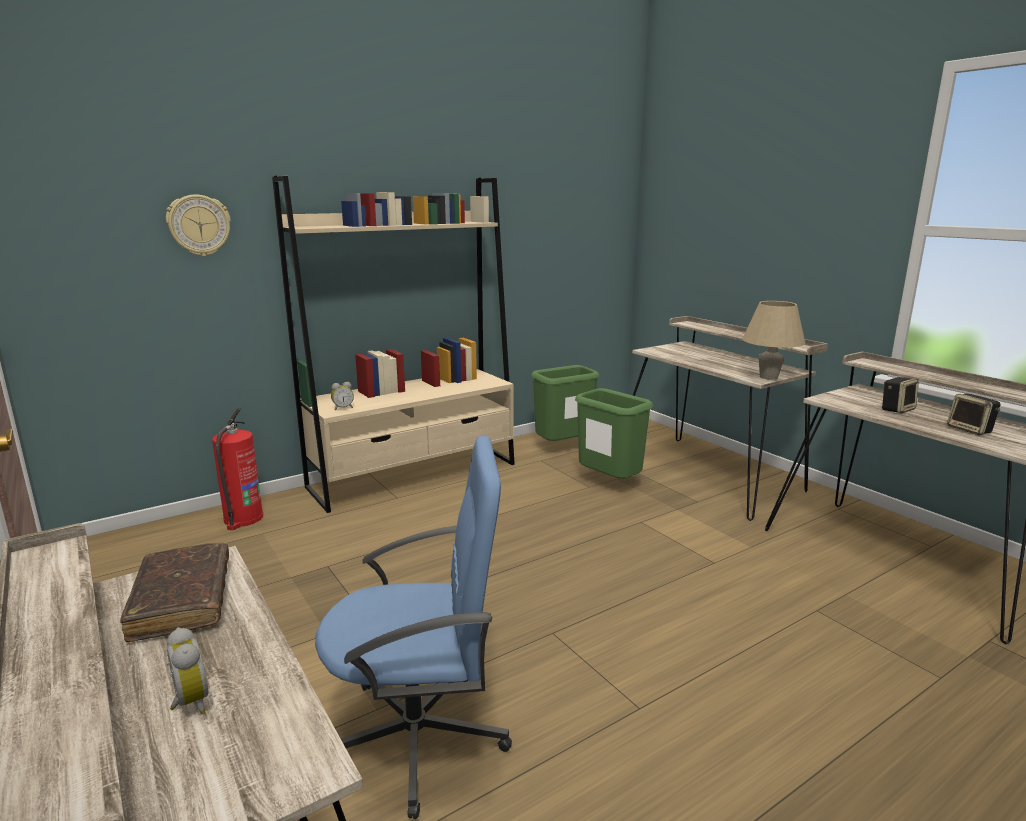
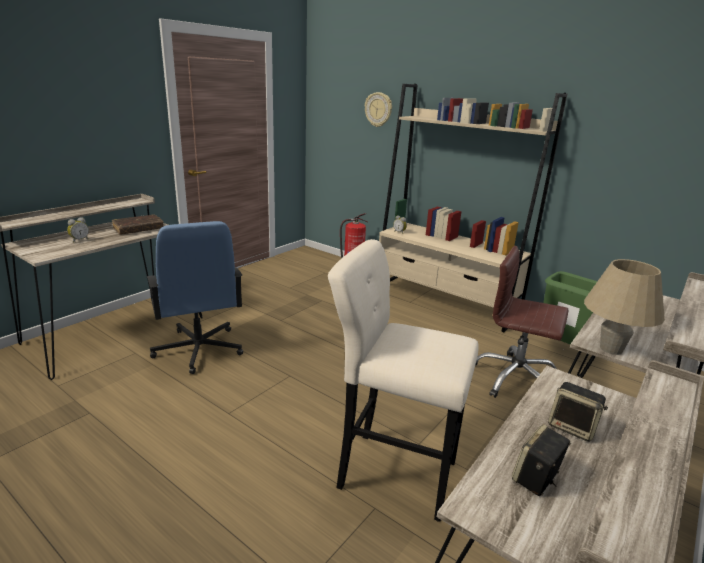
camera: 70 degrees right, 5 degrees up
(608, 484) = (515, 378): green trash can -> brown office chair
(760, 589) = (391, 471): none -> beige stool

